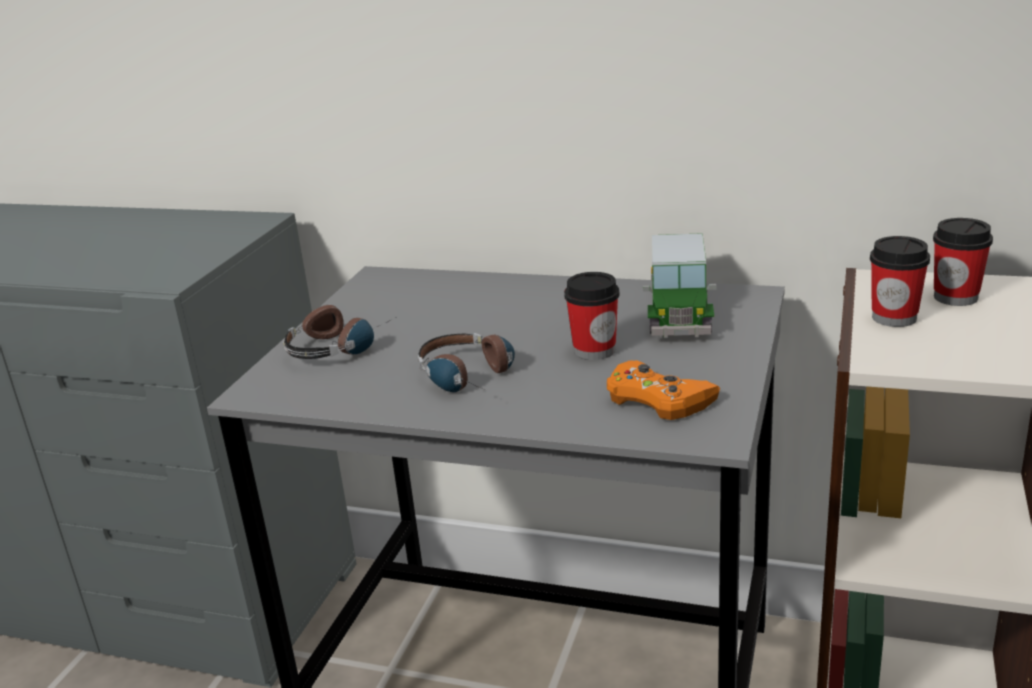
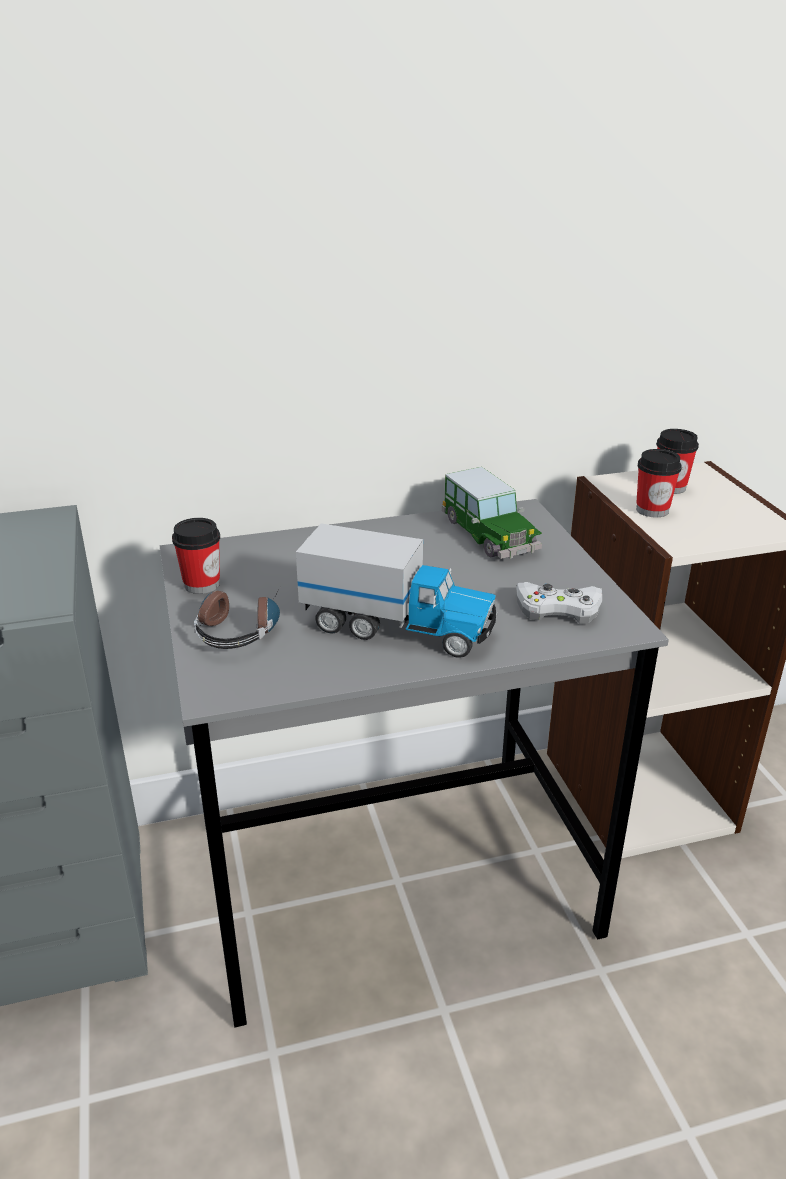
camera: 35 degrees left, 5 degrees up
(473, 378) = (398, 628): headphones -> toy truck
(594, 350) = (464, 580): cup -> cup (202, 584)
(658, 399) = (558, 609): orange game controller -> white game controller

